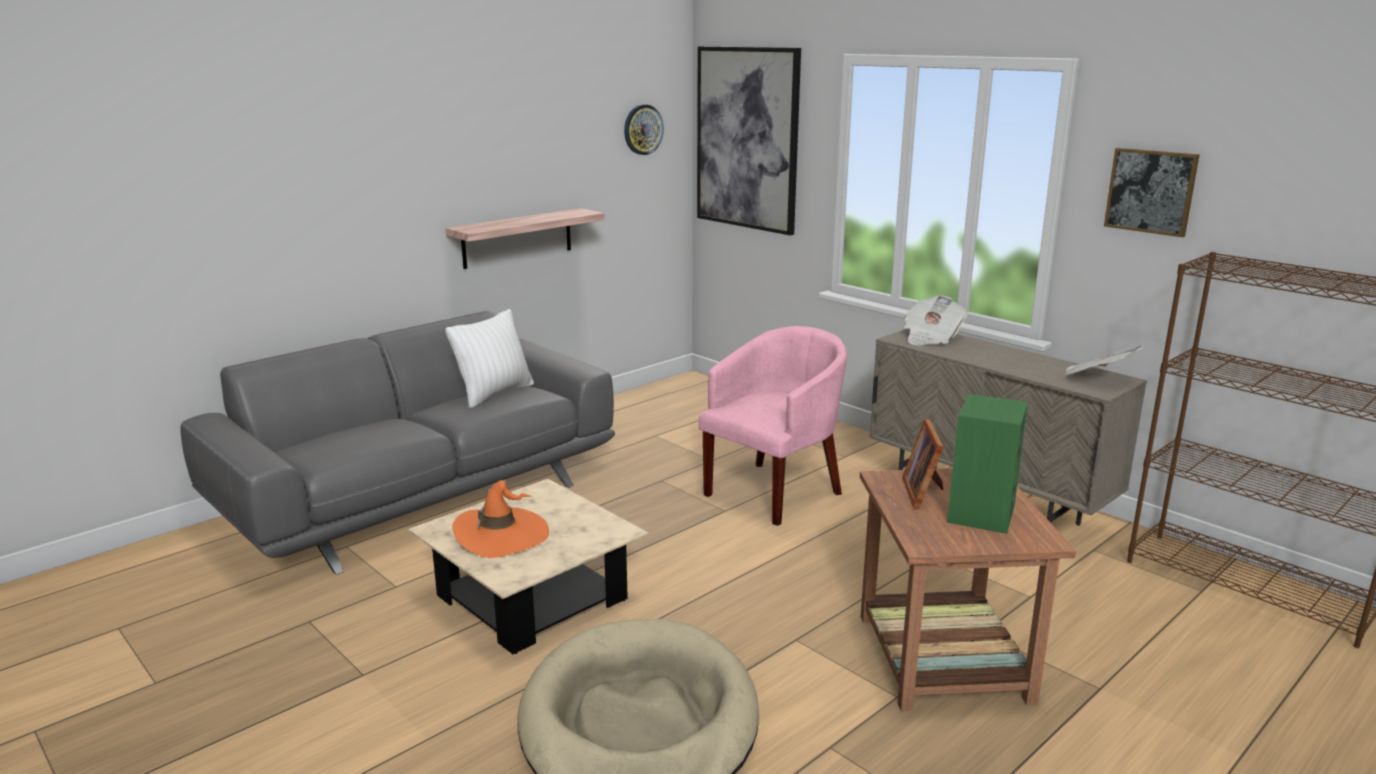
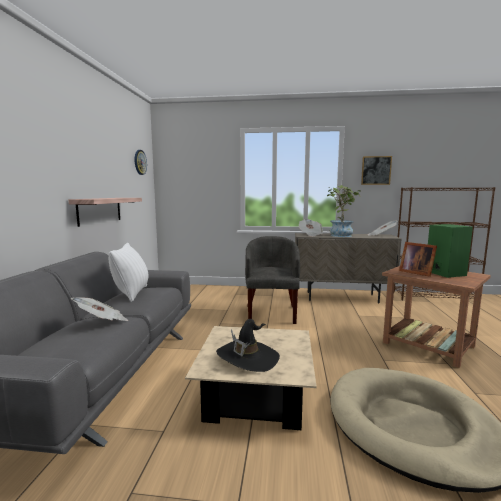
camera: 40 degrees left, 10 degrees down
(394, 429) = (102, 322): none -> newspaper
(501, 535) = (248, 357): orange hat -> black hat
(747, 139) = (188, 168): picture -> none
(774, 491) = (271, 313): pink armchair -> grey armchair
(997, 355) = (341, 235): none -> potted plant

